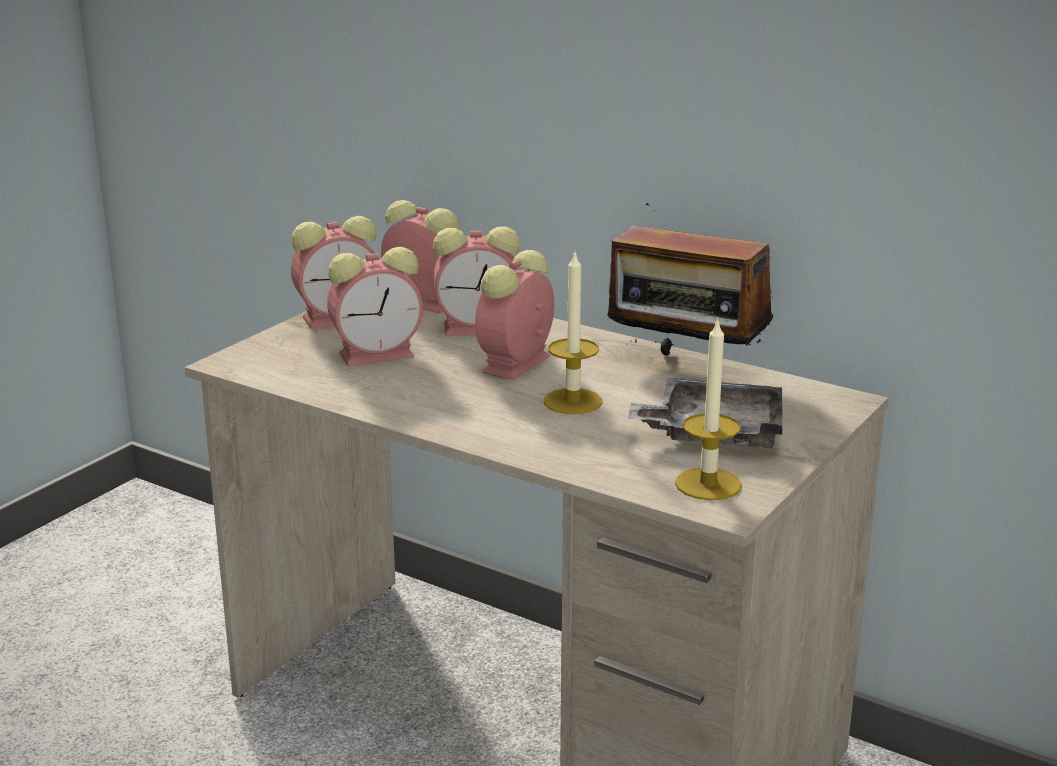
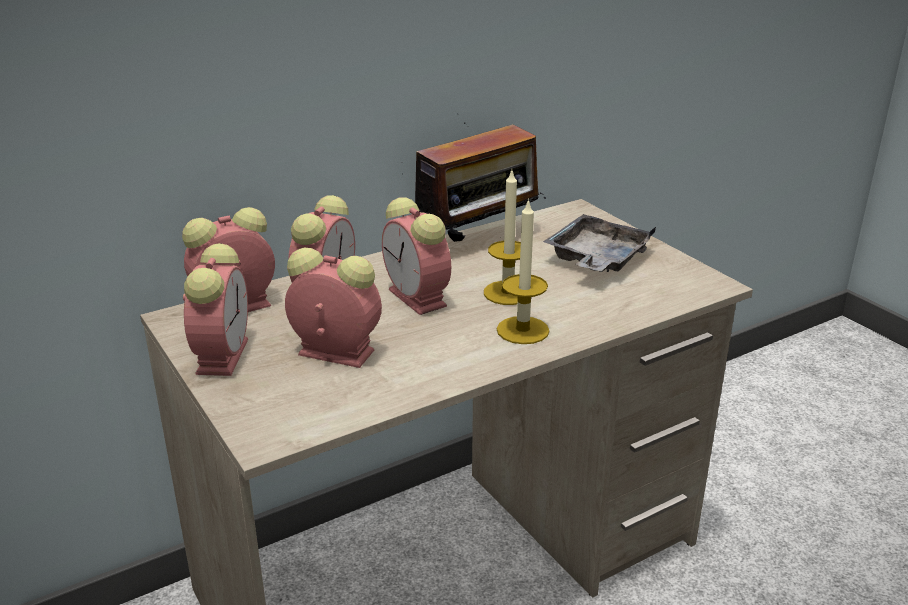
camera: 65 degrees left, 5 degrees up
(379, 354) = (333, 352): alarm clock -> alarm clock turned 75 degrees counterclockwise
(708, 484) = (675, 281): candle -> candle (522, 330)

